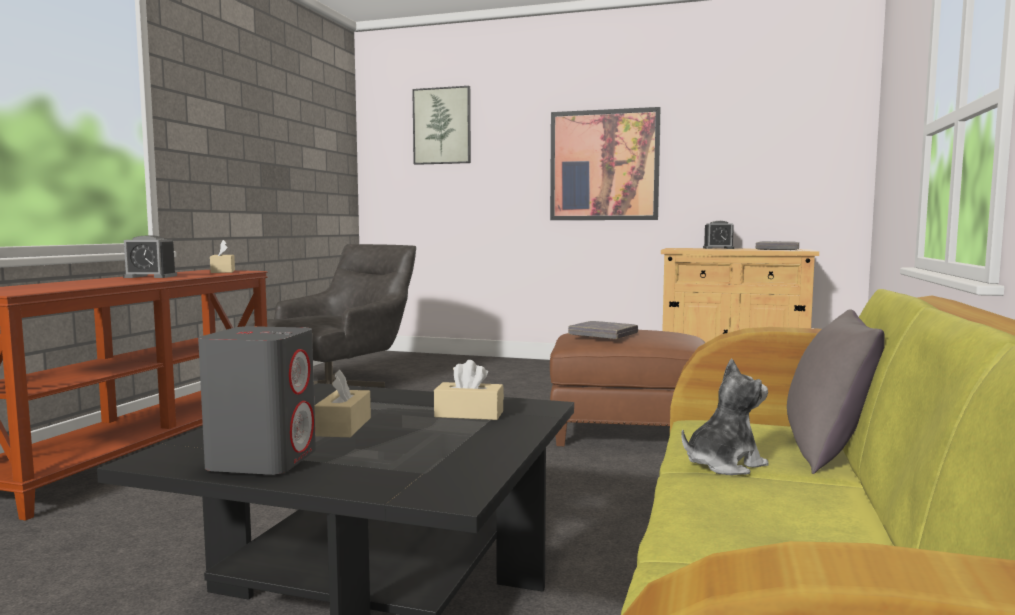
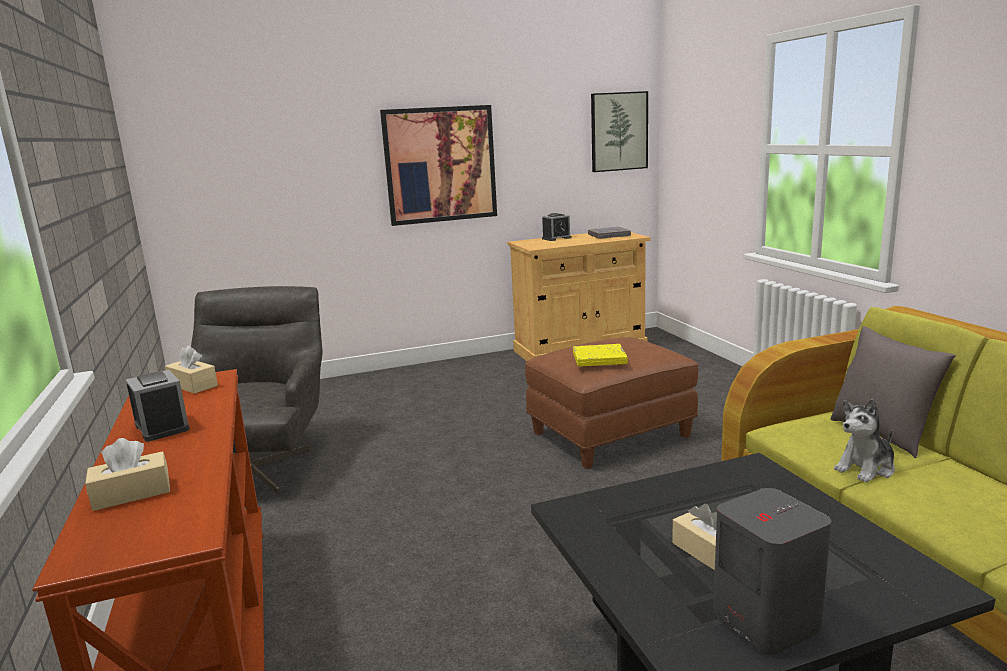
camera: 35 degrees left, 10 degrees up
(150, 276) = (162, 427): alarm clock -> alarm clock turned 90 degrees counterclockwise
(442, 126) = (247, 126): picture -> picture (618, 131)
(469, 414) = (740, 496): beige tissue box -> beige tissue box (132, 493)
(603, 335) = (599, 359): grey book -> yellow book
(723, 464) = (866, 468): plush toy -> plush toy turned 150 degrees counterclockwise

